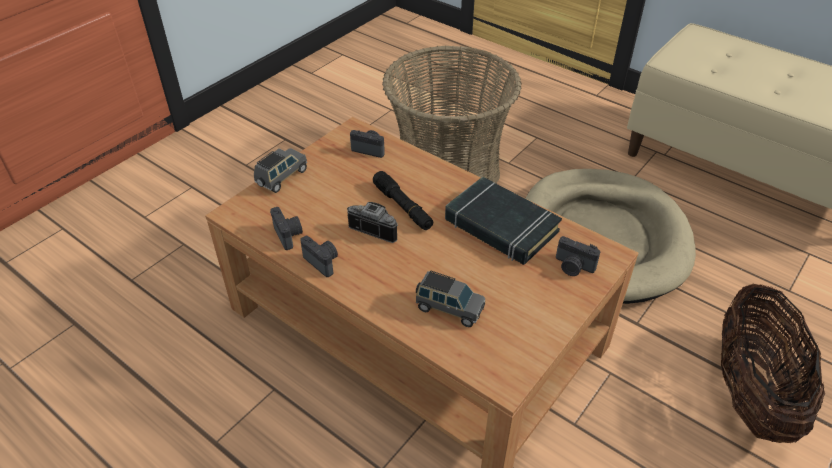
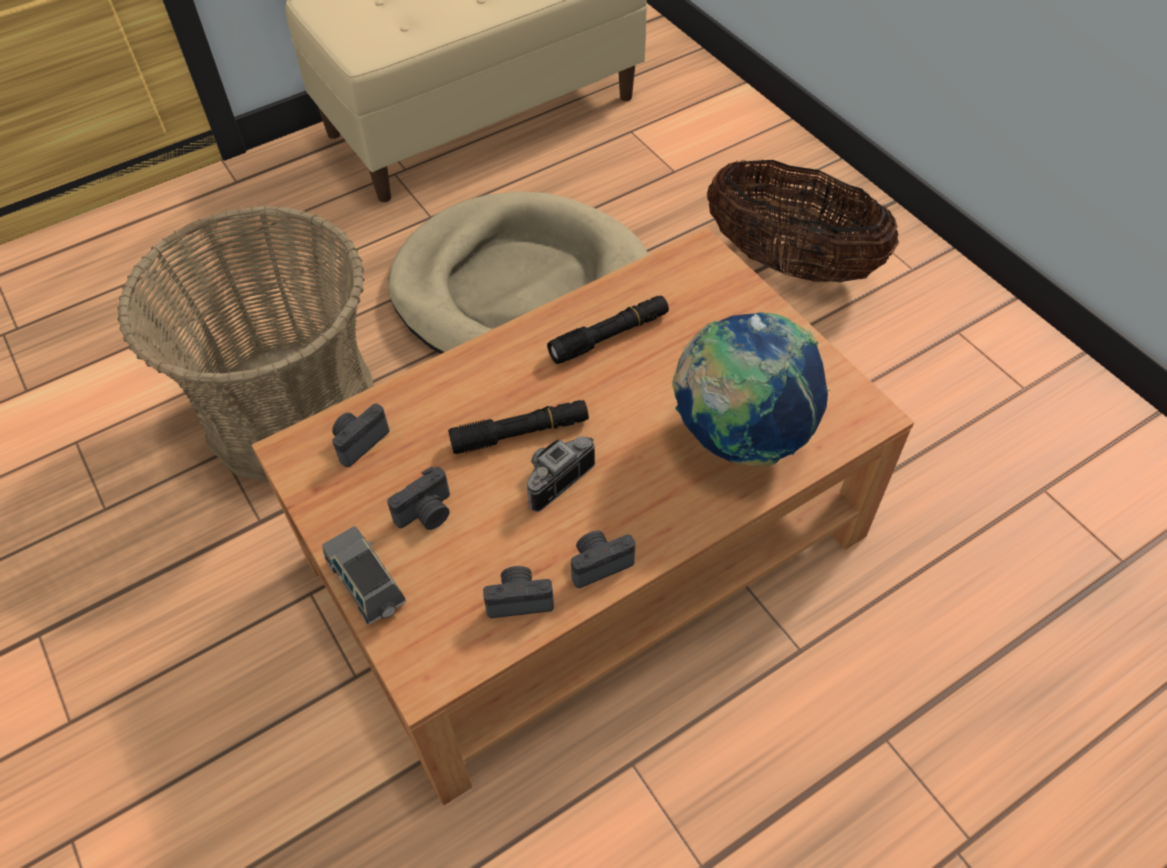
camera: 70 degrees left, 10 degrees up
(448, 308) = (740, 435): grey toy car -> globe
(500, 226) = (609, 336): black book -> black flashlight
(573, 267) = (710, 291): camera -> camera (427, 514)

